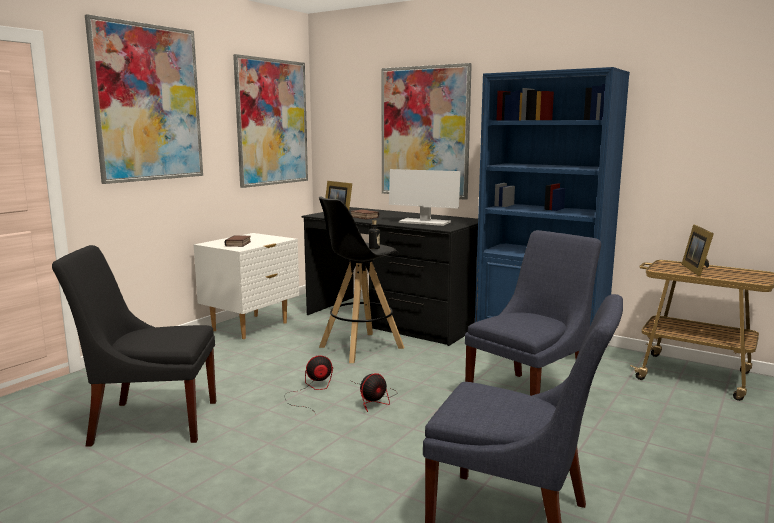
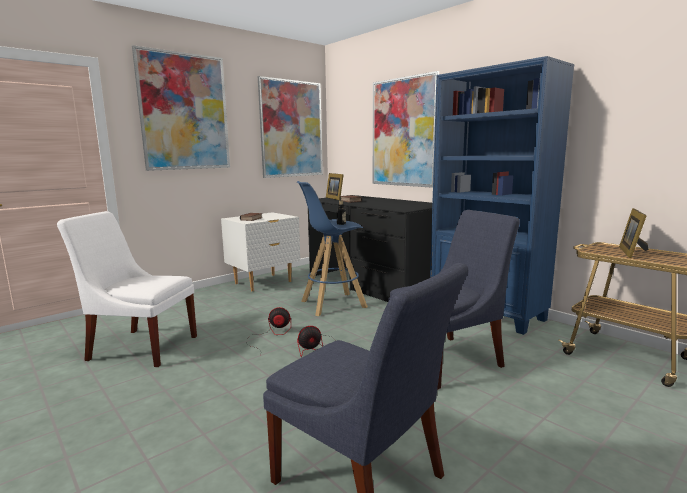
camera: 15 degrees right, 0 degrees up
(149, 421) = (140, 347): black chair -> white chair
(360, 347) = (332, 304): black stool -> blue stool
(424, 222) = (392, 205): monitor -> none

